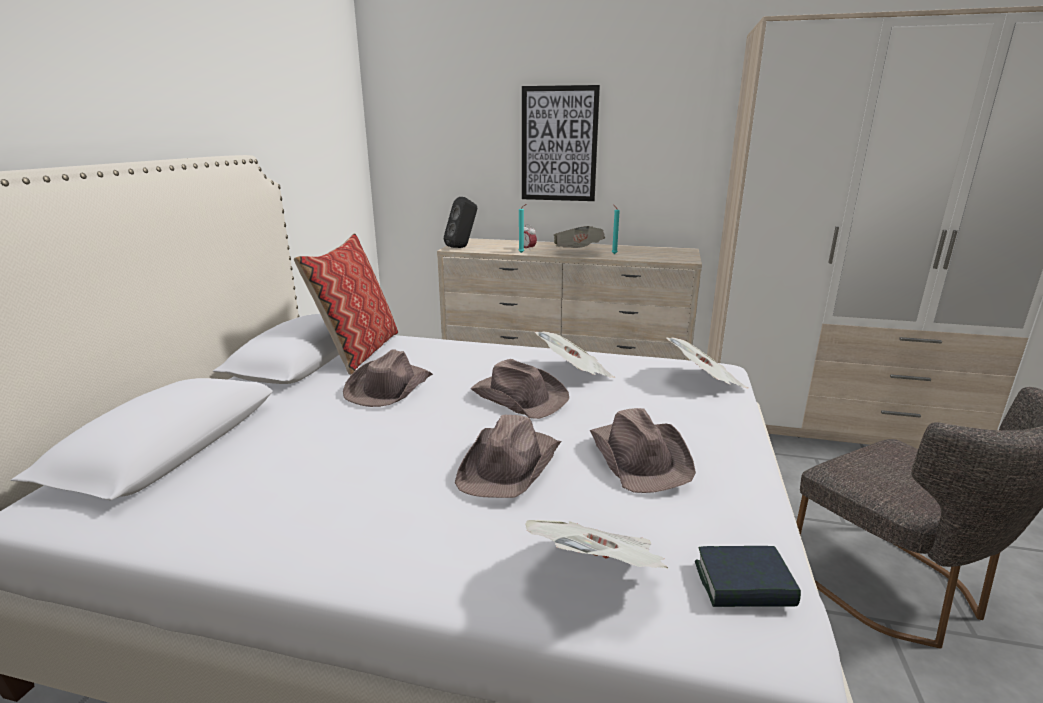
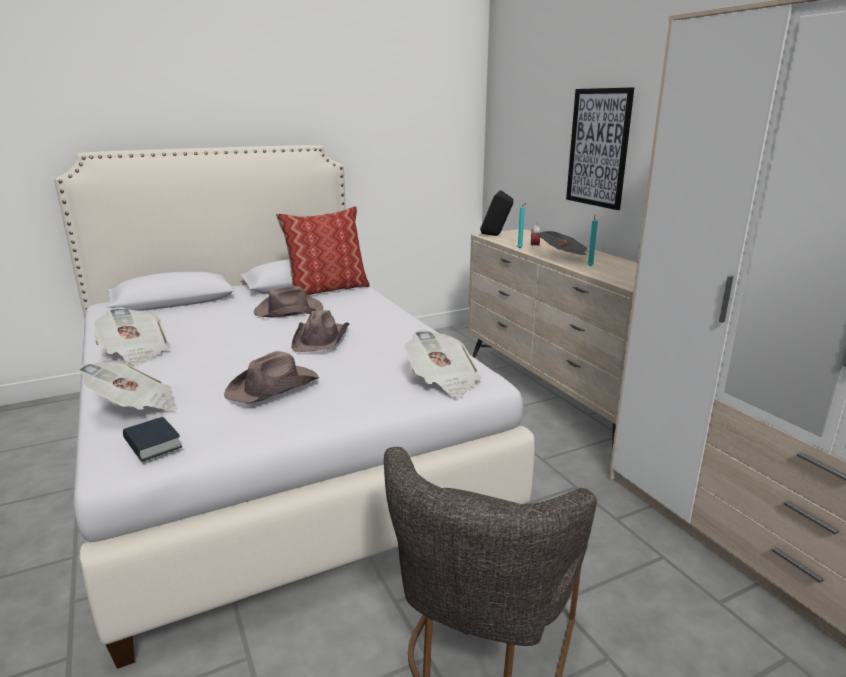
camera: 50 degrees right, 0 degrees up
(511, 464) = (226, 361): brown hat -> none
(575, 374) = (385, 342): newspaper -> newspaper (135, 352)

